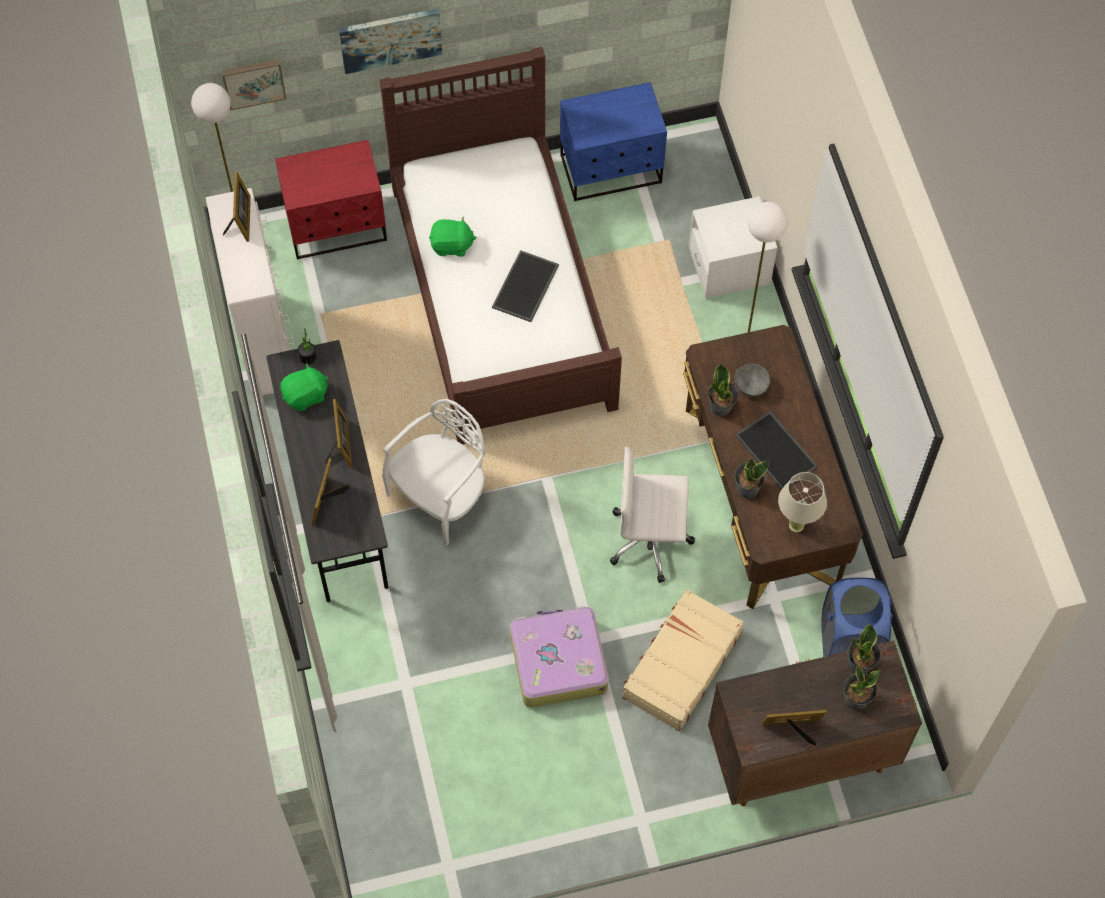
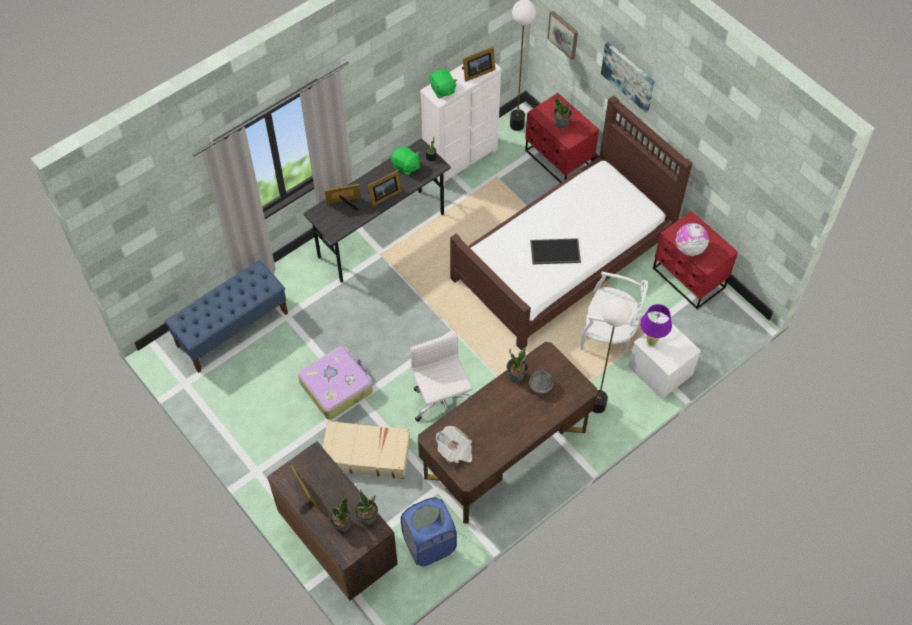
camera: 65 degrees right, 5 degrees down
(389, 766) = (232, 329): none -> blue bench
(441, 496) = (412, 284): white chair -> white chair (609, 333)
(452, 245) = (560, 204): green plush toy -> green plush toy (442, 90)
(611, 170) = (688, 279): blue nightstand -> red nightstand
(617, 131) = (689, 248): none -> globe
(722, 244) = (651, 343): none -> purple table lamp
(747, 488) = (467, 412): potted plant -> potted plant (561, 123)
(777, 451) = (502, 419): tray -> none
(796, 525) = (455, 450): beige table lamp -> newspaper

